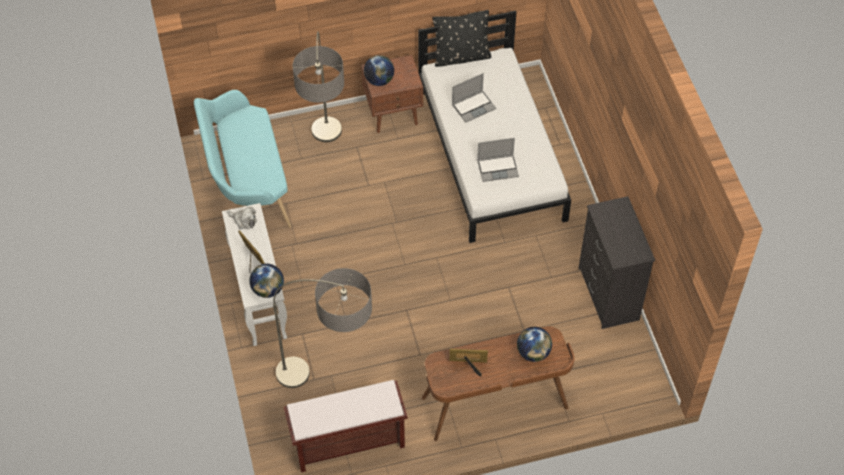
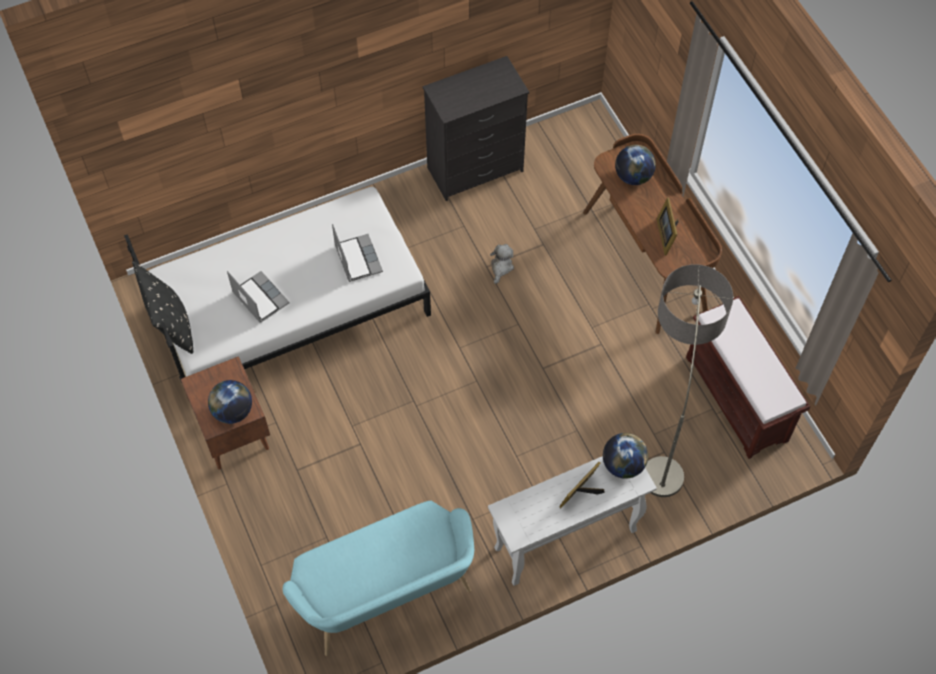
camera: 100 degrees left, 5 degrees up
(244, 221) = (521, 519): plush toy -> plush toy (501, 267)
(327, 159) = (324, 503): floor lamp -> none

